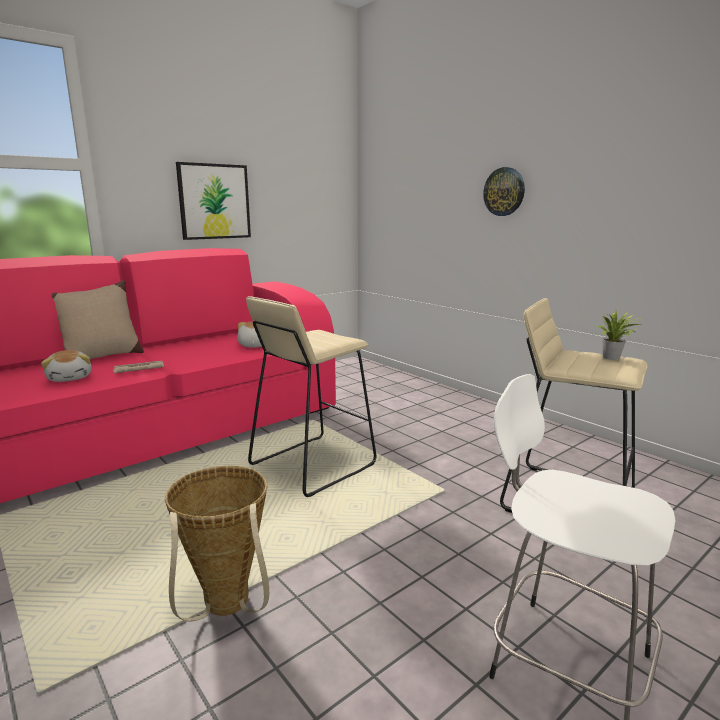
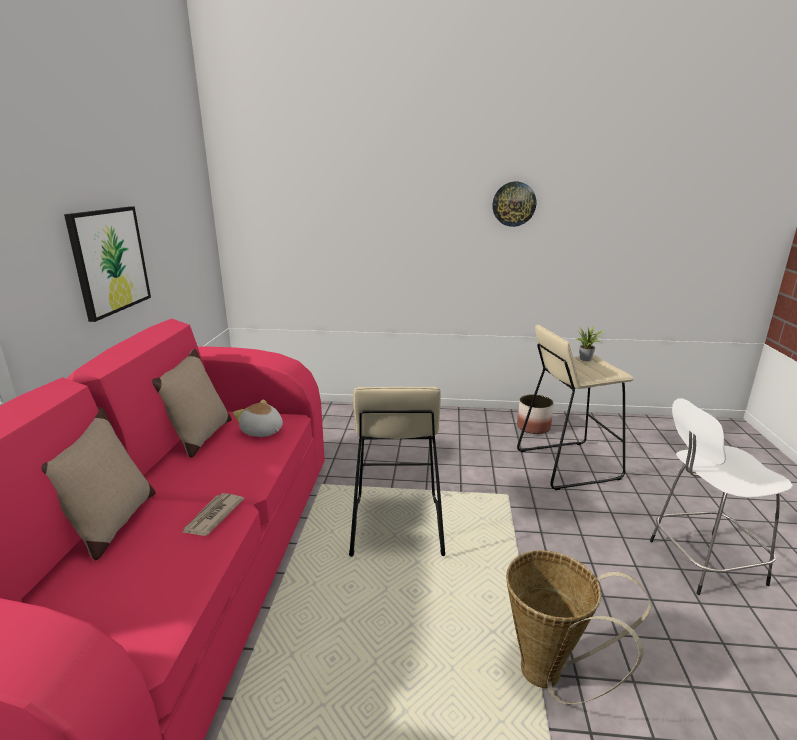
camera: 45 degrees left, 5 degrees up
(71, 378) = (156, 571): plush toy -> none
(218, 339) = (199, 438): none -> beige pillow
(504, 191) = (416, 225): wall clock -> wall clock (514, 204)
(591, 457) = (533, 427): none -> planter

